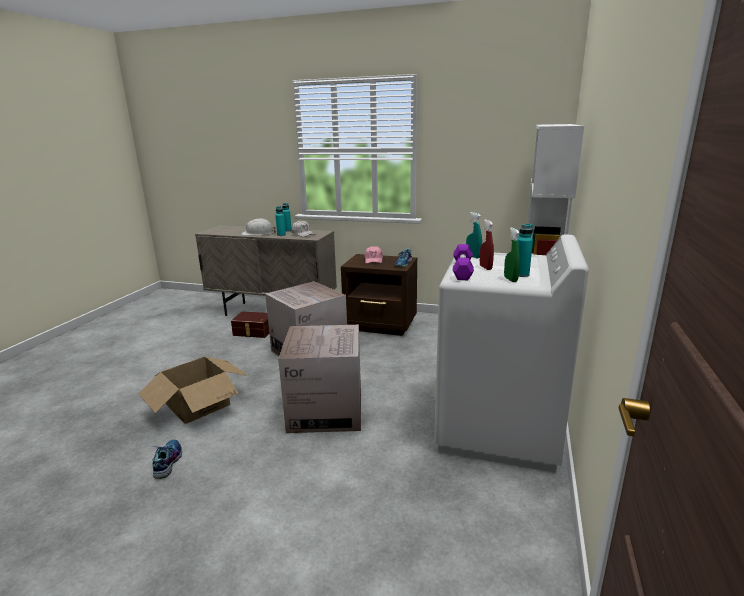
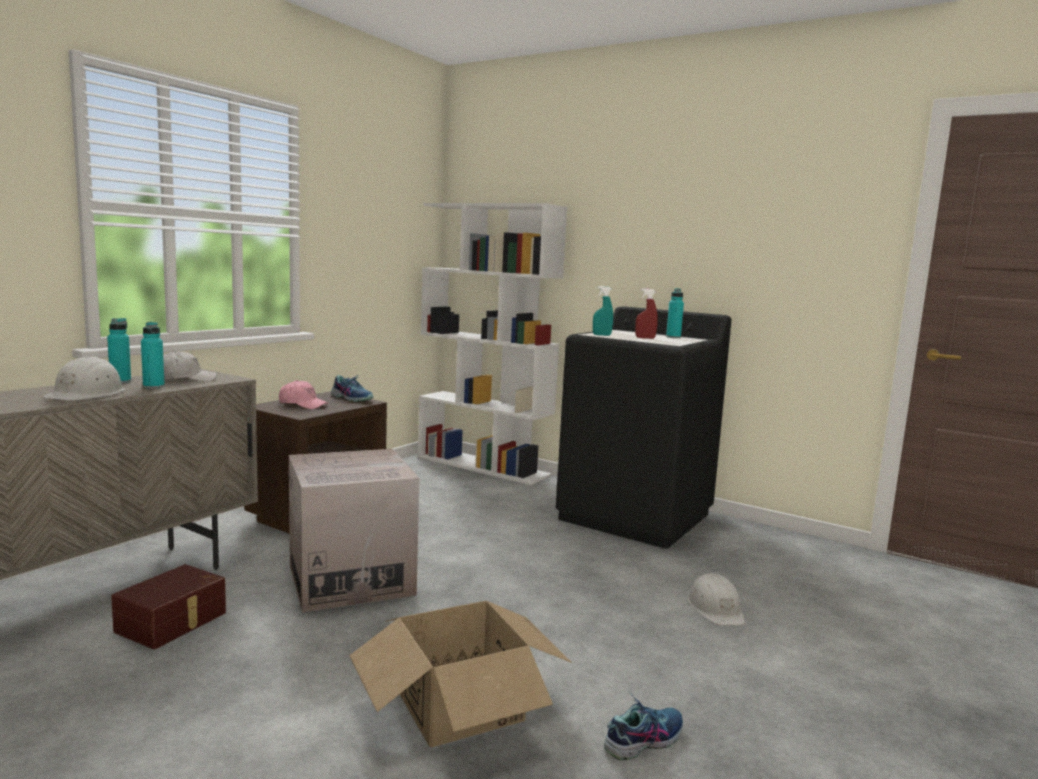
camera: 75 degrees left, 10 degrees down
(167, 462) = (643, 739): shoe -> shoe turned 135 degrees clockwise
(326, 410) = (552, 591): cardboard box -> none
(332, 484) = (715, 609): none -> white hard hat
(462, 270) = (649, 341): purple dumbbell -> none
(498, 428) = (635, 516): white washing machine -> black washing machine
(510, 279) = (687, 340): green spray bottle -> none

